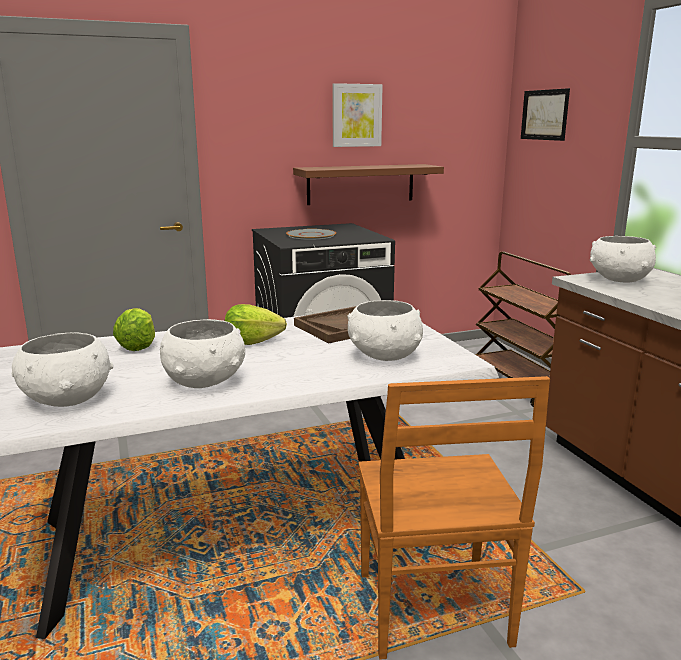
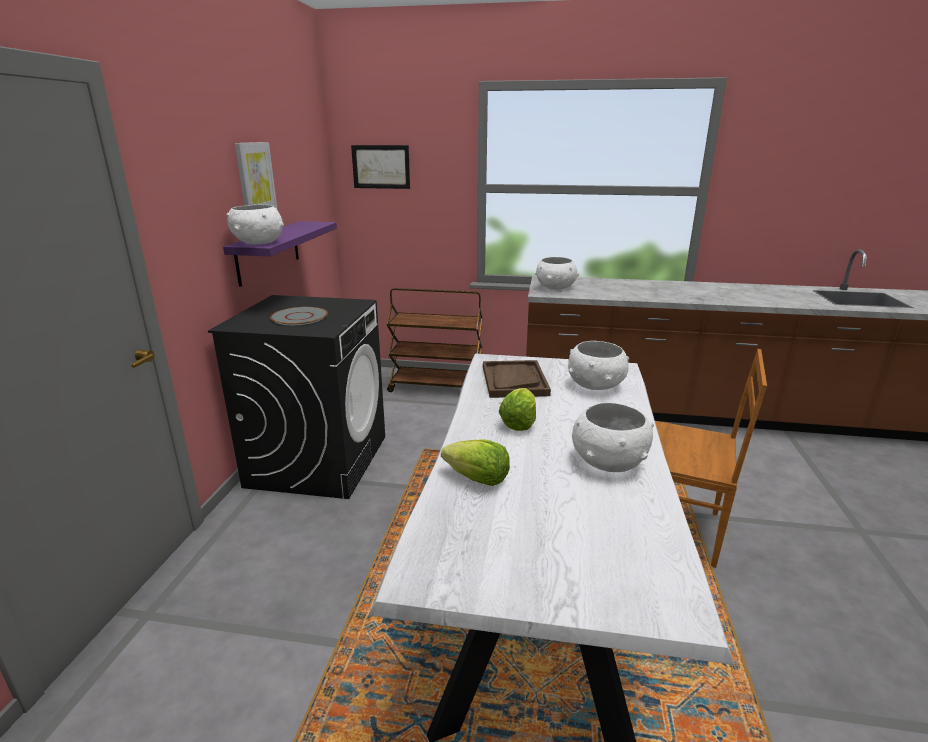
camera: 60 degrees left, 5 degrees up
(67, 399) = (616, 541): white bowl -> white bowl (258, 243)
(361, 184) = (268, 252): brown shelf -> purple shelf

